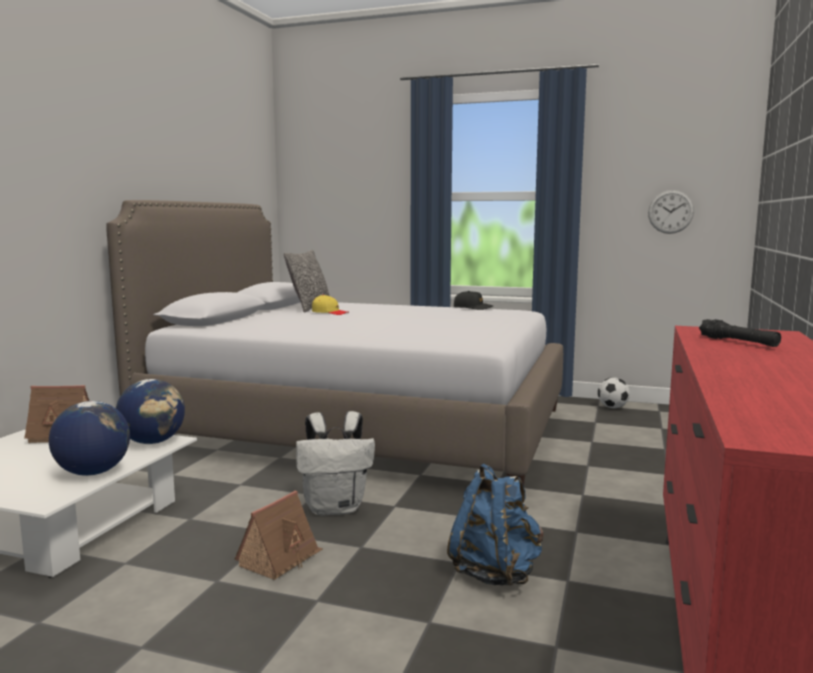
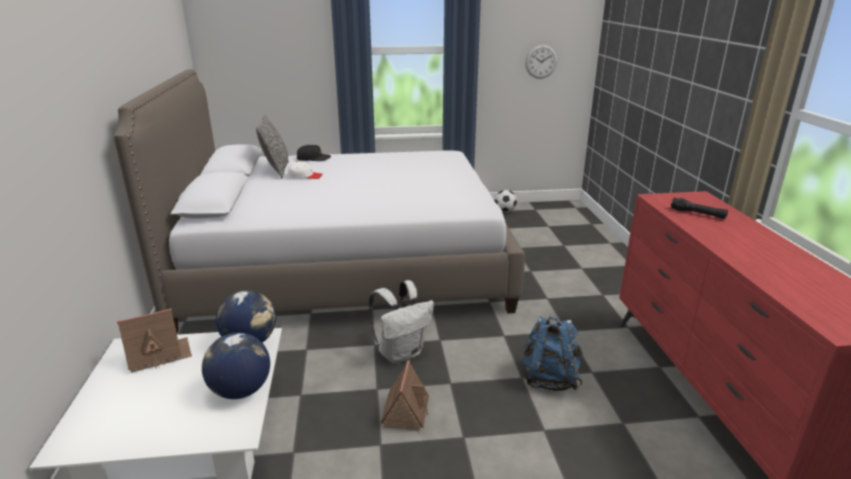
camera: 25 degrees left, 15 degrees up
(330, 313) = (305, 176): yellow cap -> white cap
(473, 308) = (409, 152): black cap -> black cap (313, 158)

